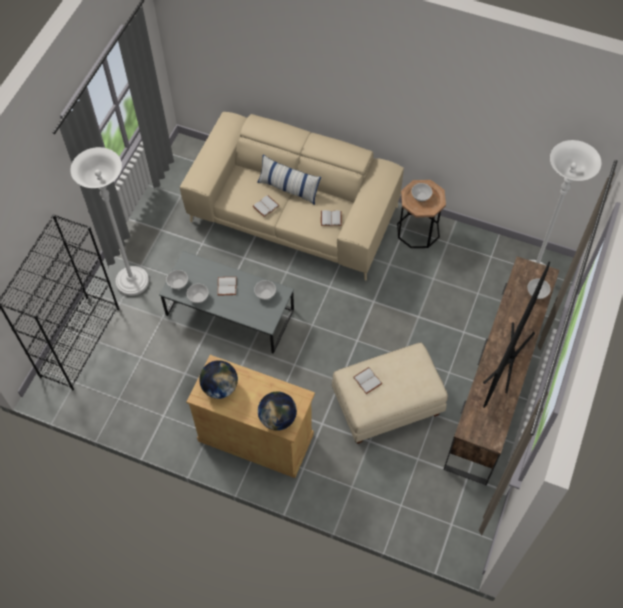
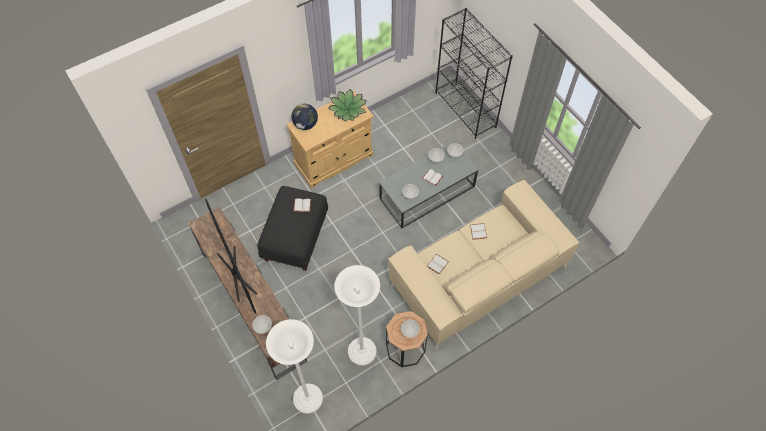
camera: 125 degrees right, 0 degrees up
(132, 282) = (490, 154): white floor lamp -> white floor lamp (362, 352)
(220, 387) = (348, 109): globe -> potted plant
(288, 188) = (484, 255): pillow -> none
(387, 403) = (296, 238): beige ottoman -> black ottoman

